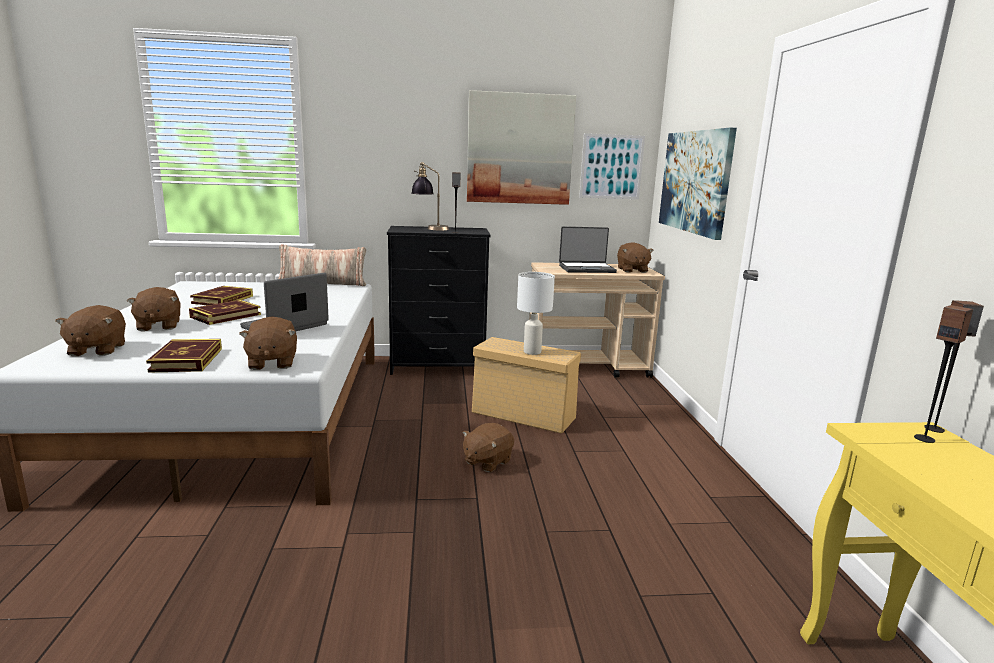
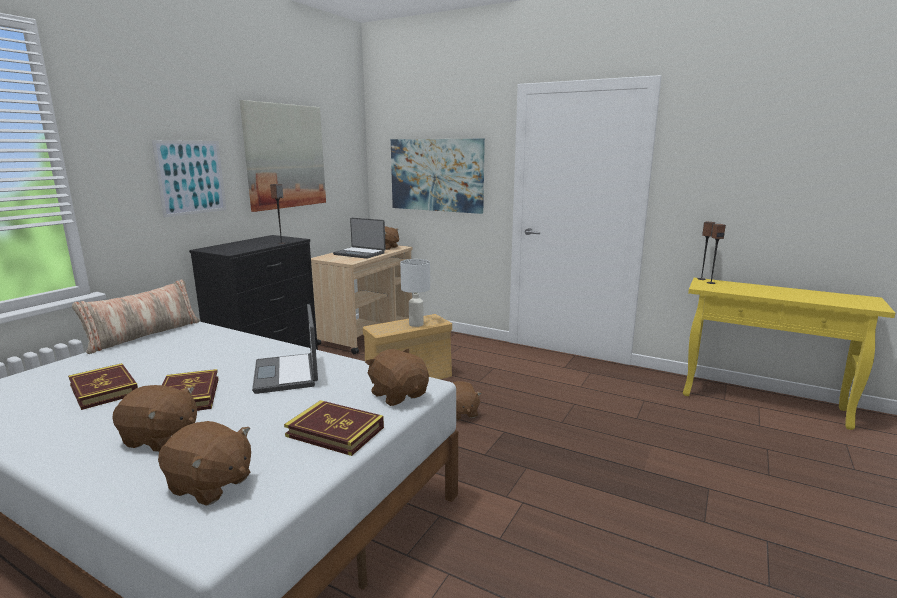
camera: 55 degrees left, 0 degrees up
(272, 363) = (398, 395): brown plush toy -> brown plush toy turned 150 degrees counterclockwise
(430, 228) = (237, 244): table lamp -> none
(586, 269) = (360, 253): laptop -> laptop turned 90 degrees clockwise
(611, 166) = (344, 167): picture -> picture (191, 177)

